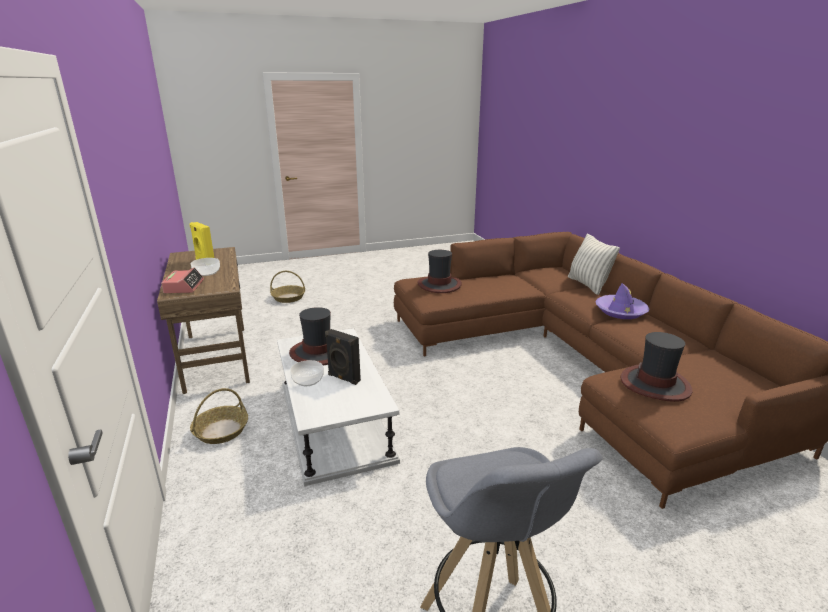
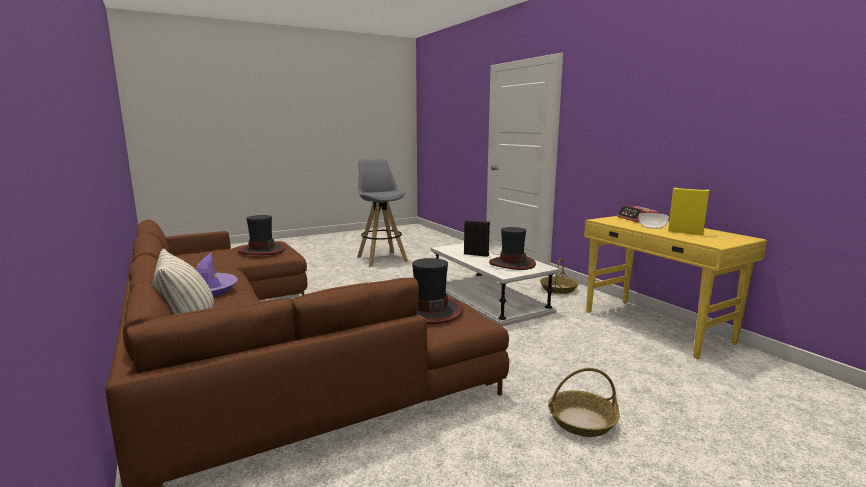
camera: 170 degrees right, 10 degrees down
(216, 358) = (656, 327): brown console table -> yellow console table
(288, 298) = (758, 433): basket -> basket (581, 421)

